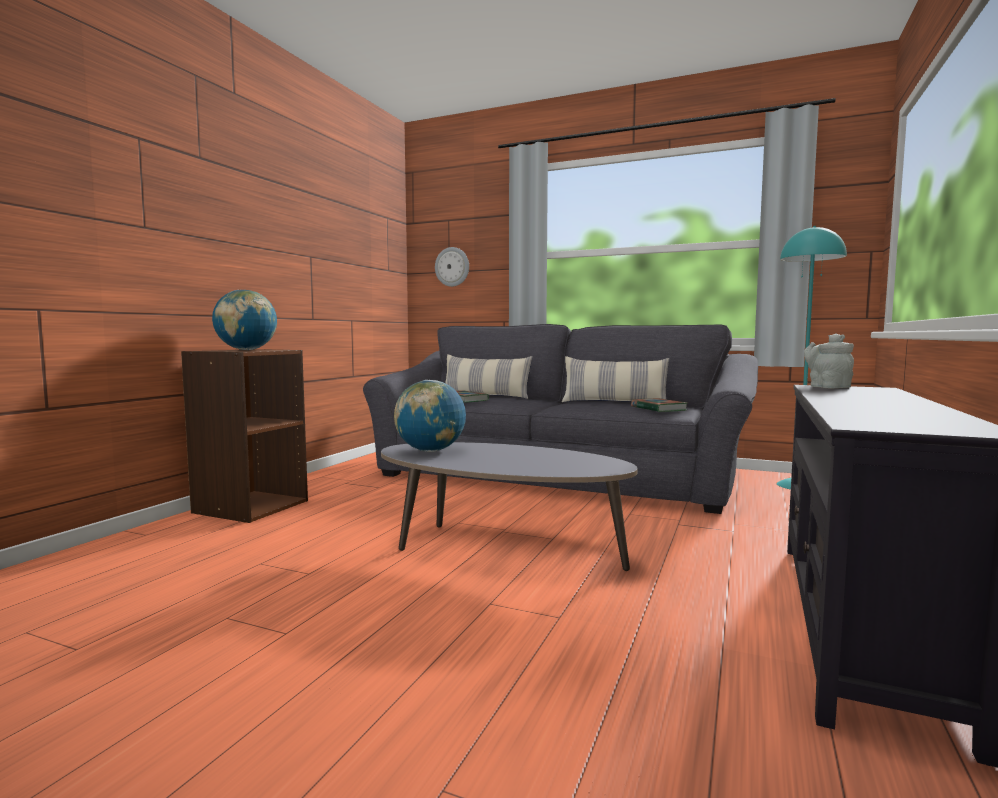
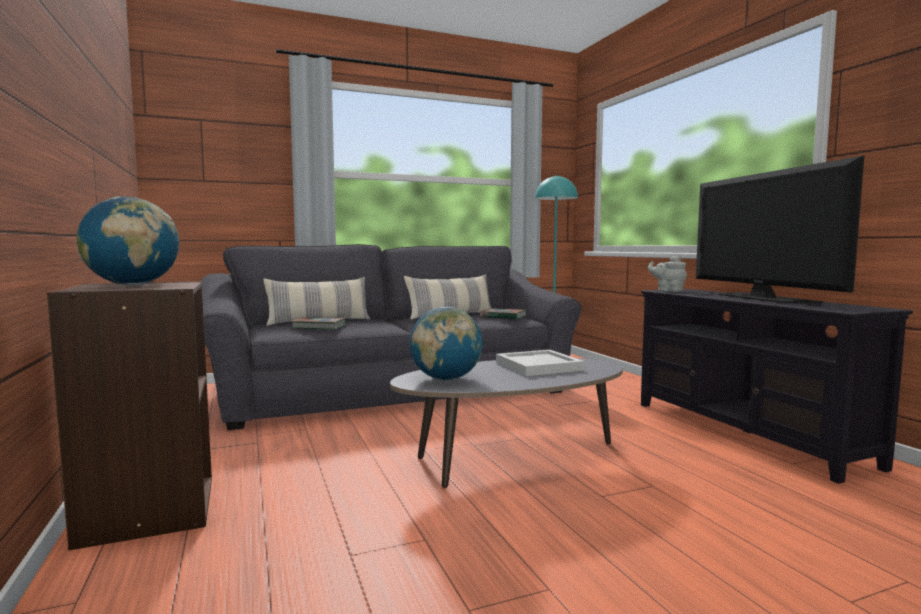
camera: 45 degrees left, 0 degrees up
(452, 267) = (210, 175): wall clock -> none
(544, 457) = (540, 366): none -> white tray
(888, 403) = (762, 298): none -> television

